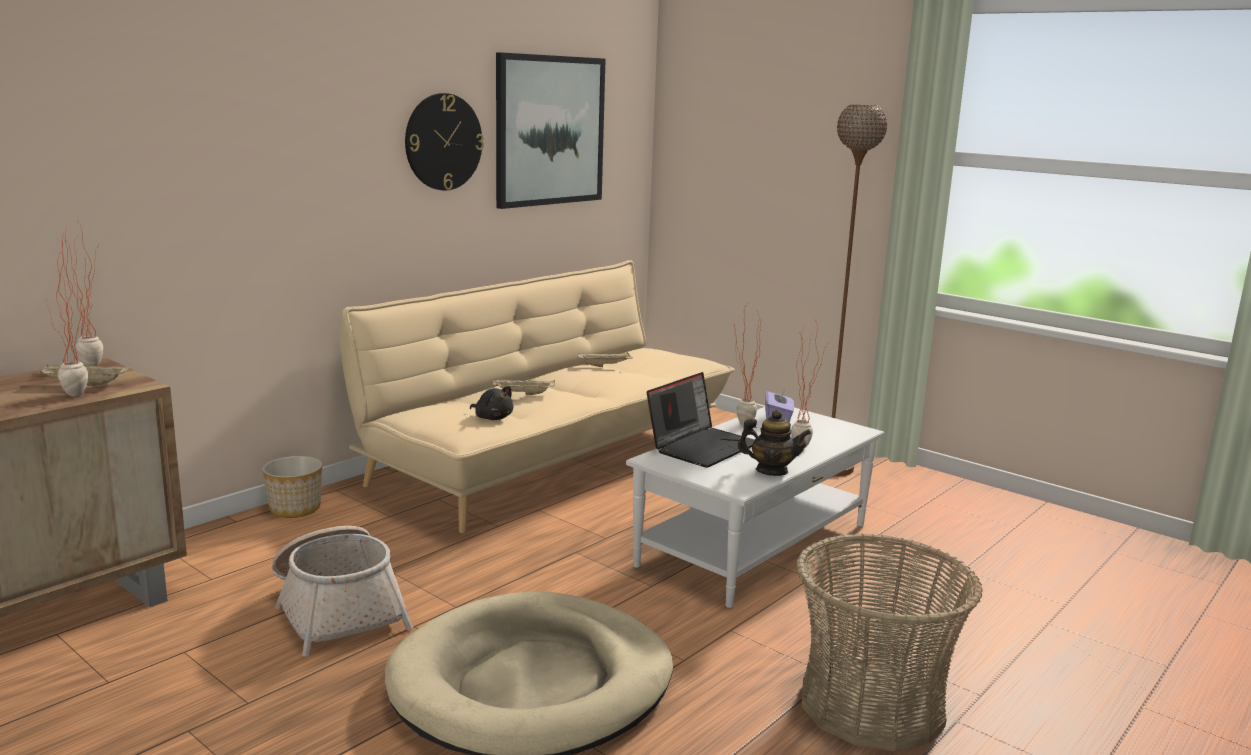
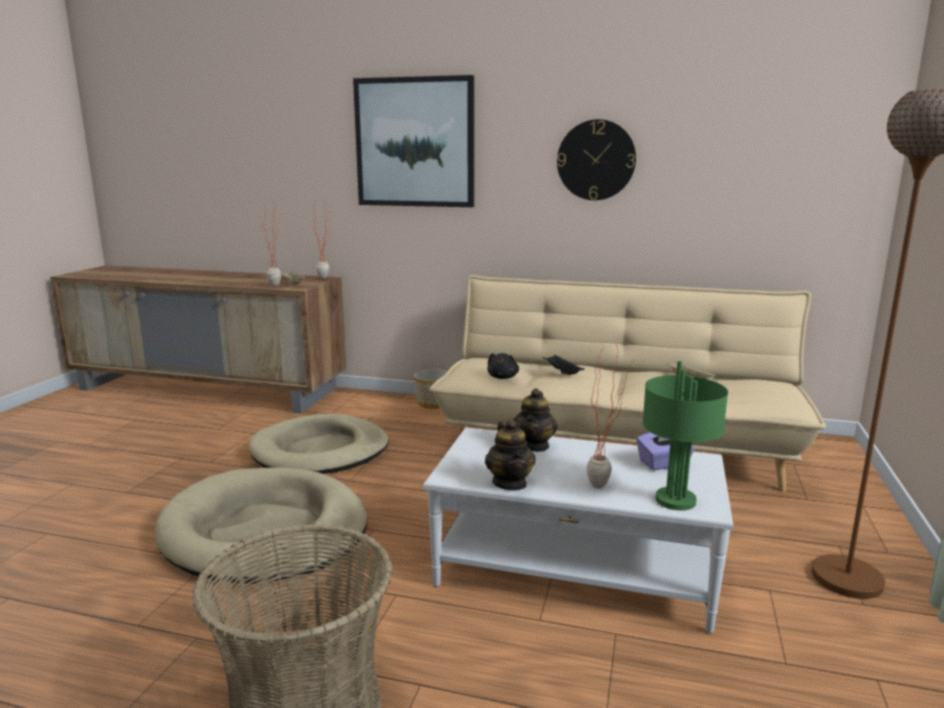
camera: 65 degrees right, 0 degrees up
(338, 610) = (320, 451): basket -> beige dog bed
(522, 394) = (562, 372): beige tray -> black tray
(550, 130) = (727, 152): picture -> picture (415, 143)
(702, 446) = (534, 445): laptop -> teapot
(739, 424) = (620, 449): potted plant -> none
(841, 434) = (676, 500): none -> green table lamp

